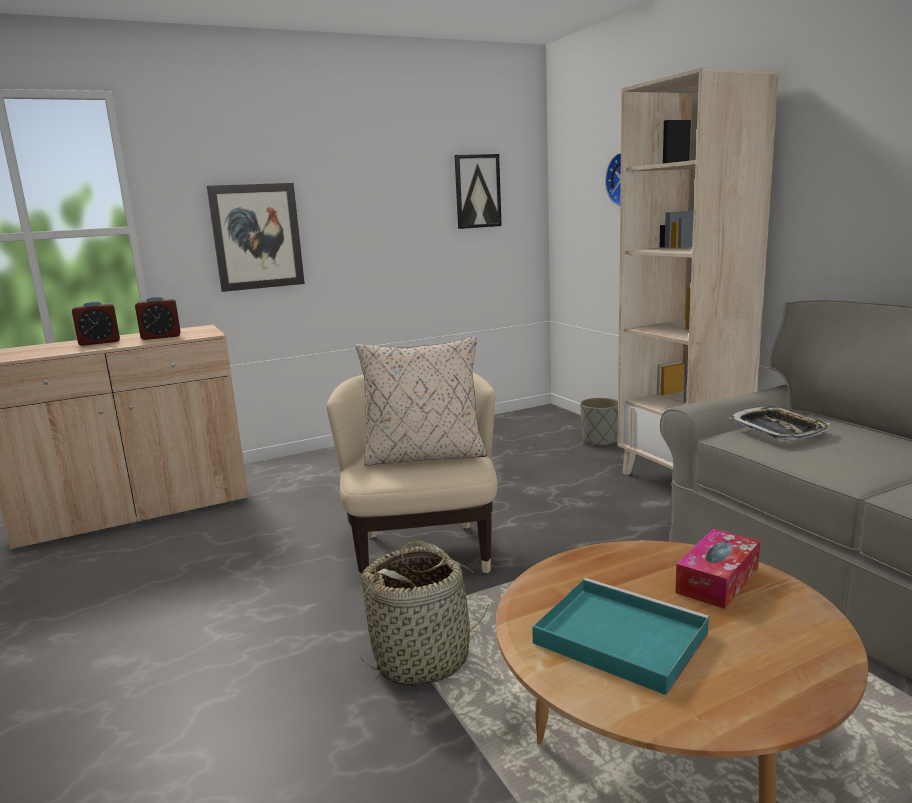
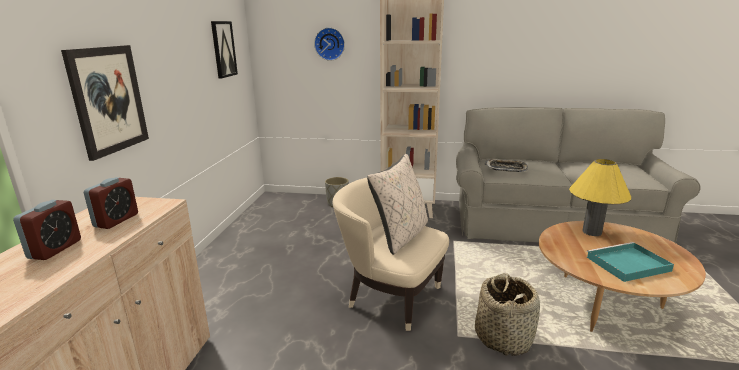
camera: 55 degrees left, 5 degrees up
(717, 580) = (592, 232): tissue box -> yellow table lamp

